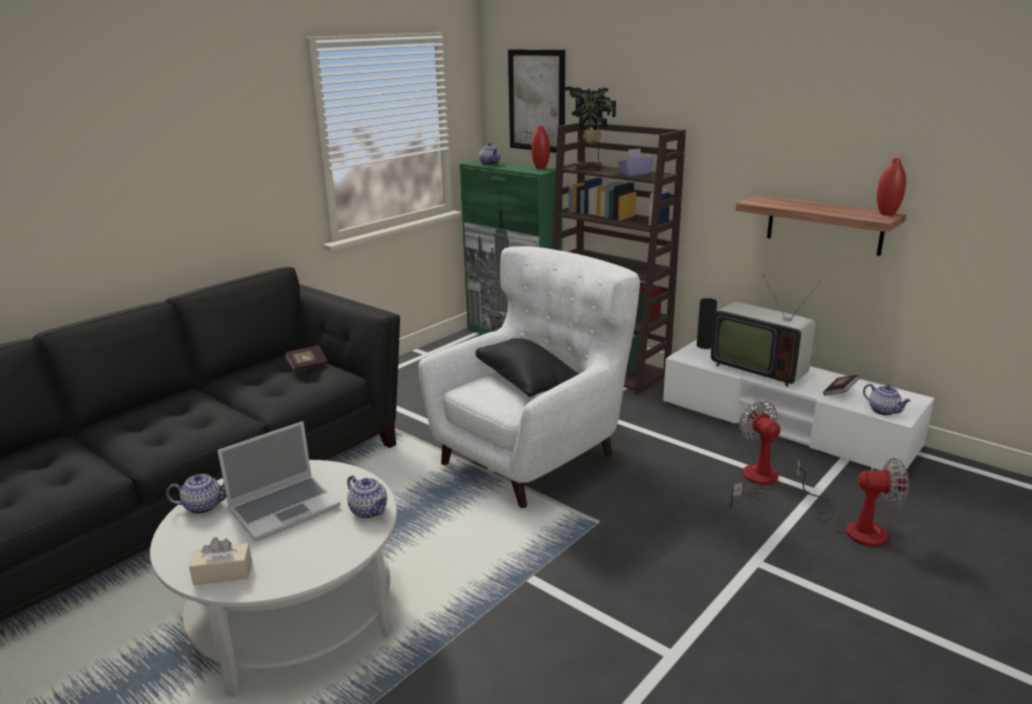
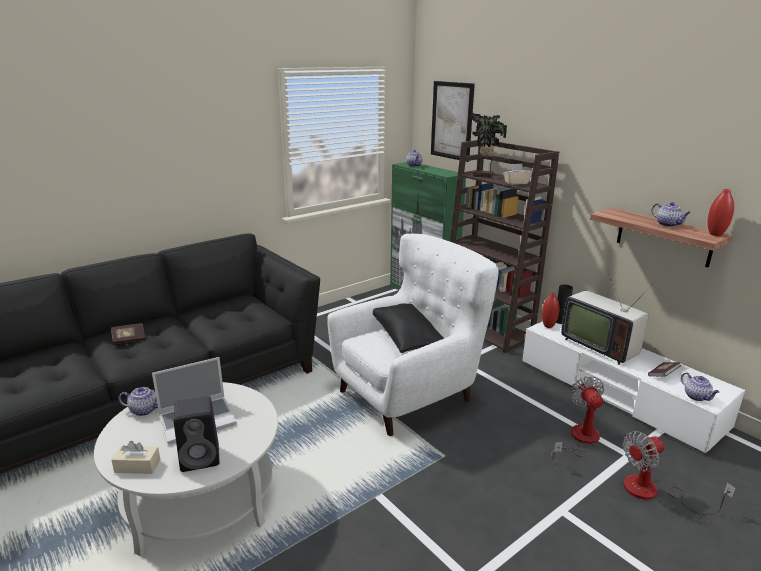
camera: 10 degrees right, 0 degrees up
(307, 366) = (252, 308): book -> book (129, 339)
(308, 551) = (201, 457): none -> black speaker
(369, 511) = (256, 431): teapot -> teapot (668, 224)
(540, 168) = (450, 171): red vase -> red vase (548, 326)
(634, 174) = (516, 183): purple tissue box -> beige tissue box
(853, 526) = (653, 492): fan -> fan turned 135 degrees clockwise

